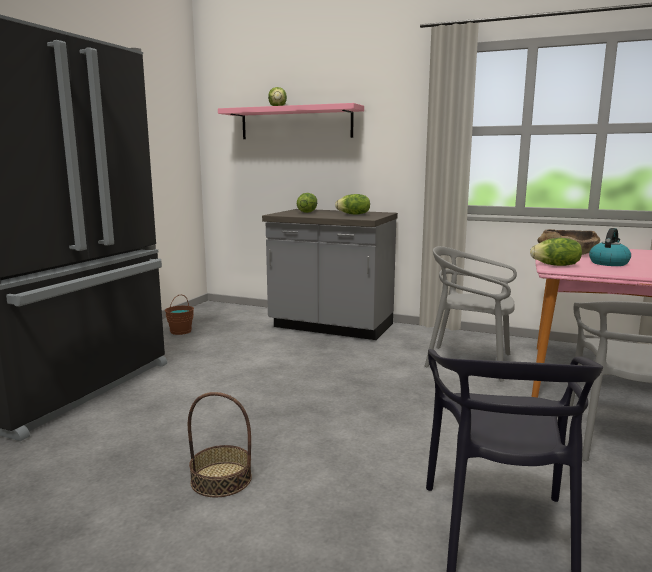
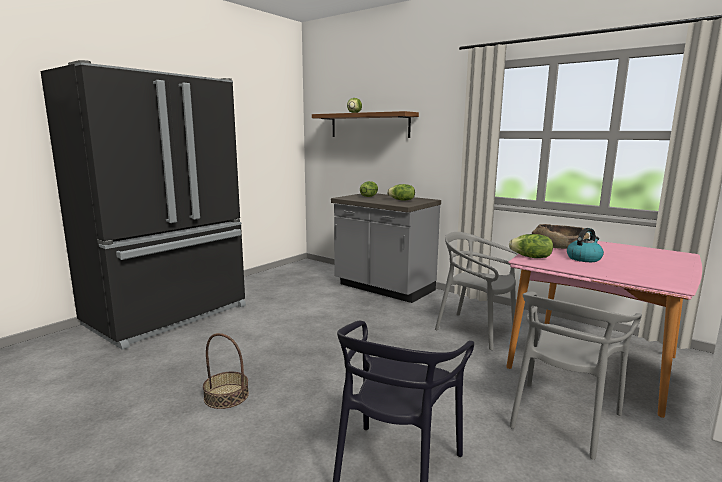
camera: 15 degrees right, 0 degrees up
(180, 331) = (271, 281): brown bucket -> none
(295, 123) = (369, 125): pink shelf -> brown shelf

